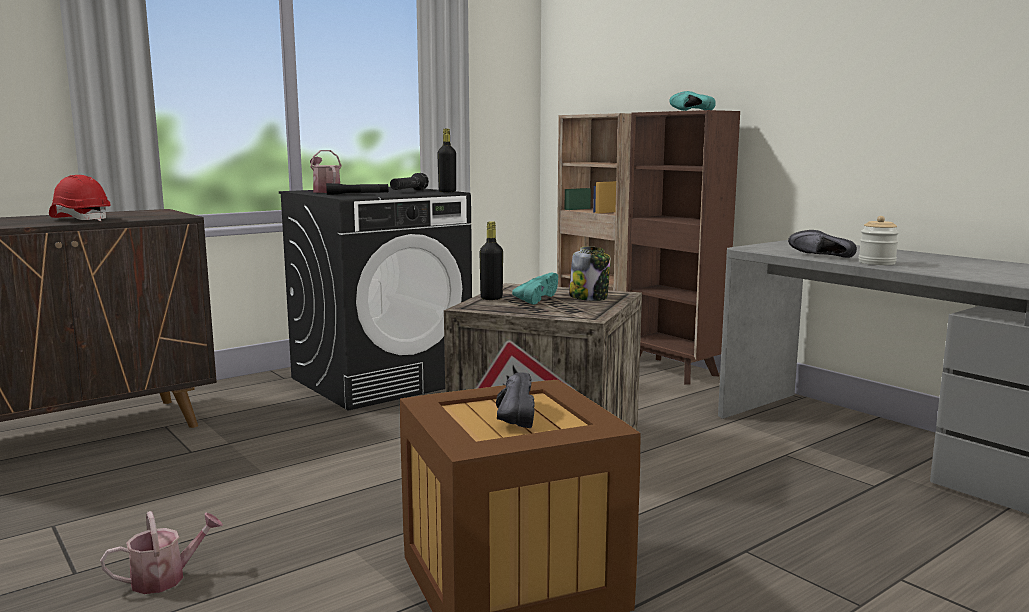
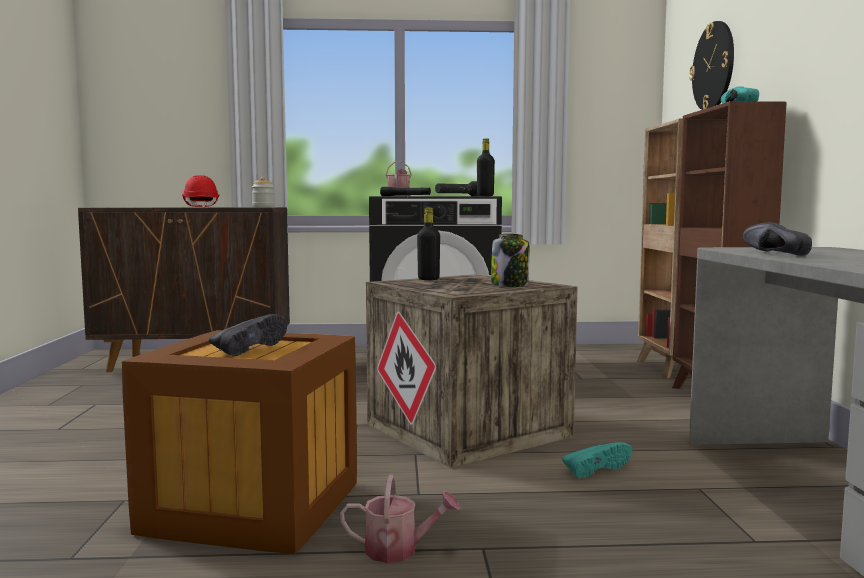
camera: 35 degrees right, 5 degrees down
(166, 578) = (87, 443): watering can -> watering can (399, 550)
(535, 299) = (461, 282): turquoise shoe -> turquoise shoe (595, 469)
(625, 60) = (713, 66): none -> wall clock
(876, 263) = (816, 259): jar -> jar (263, 207)

